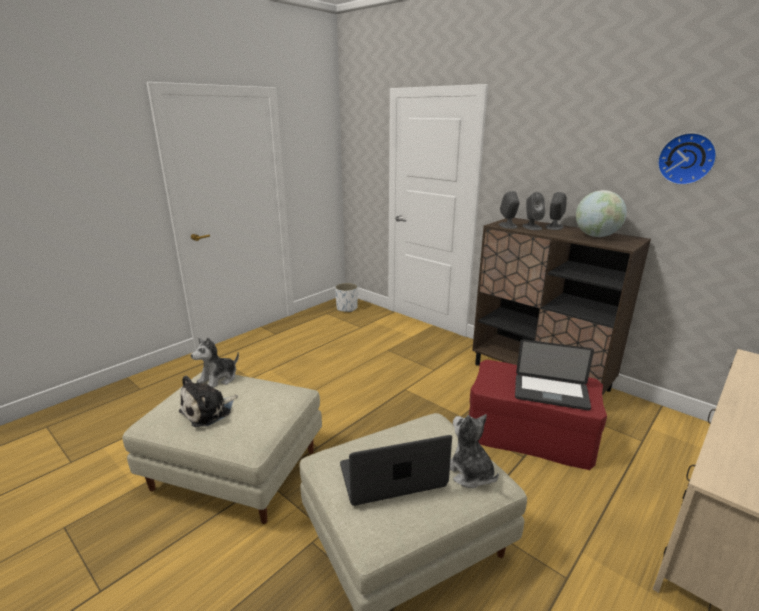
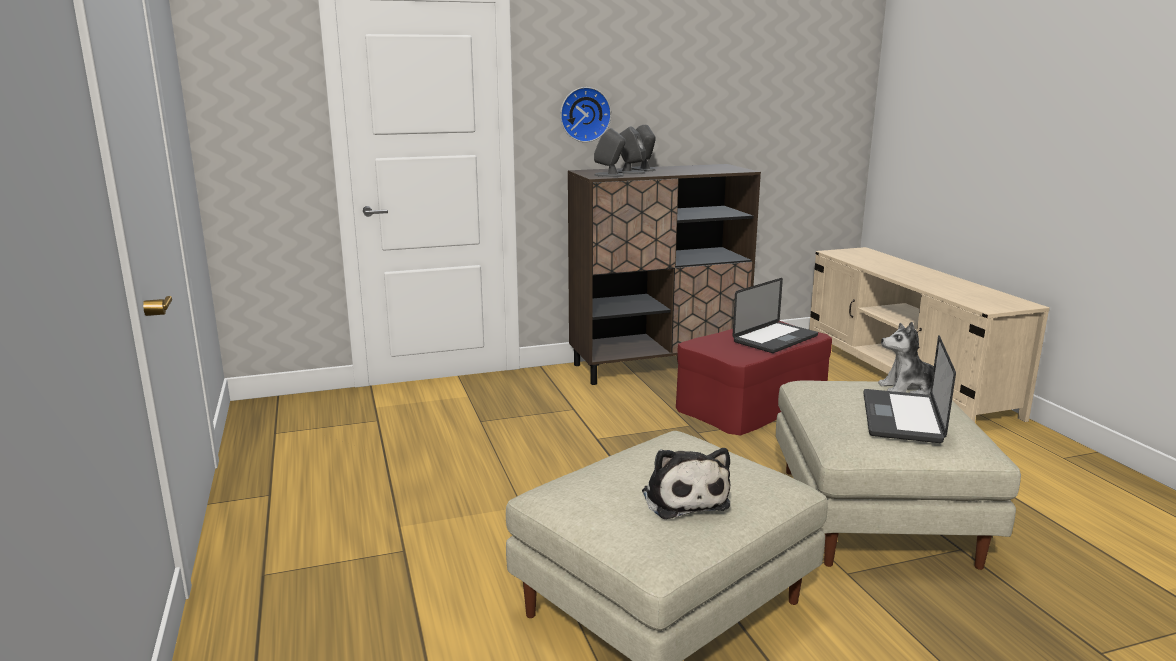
camera: 60 degrees left, 5 degrees down
(218, 379) = (581, 482): plush toy -> none
(347, 308) = (290, 413): white planter -> none
(596, 236) = (698, 169): globe -> none
(687, 158) = (744, 76): wall clock -> wall clock (584, 114)

